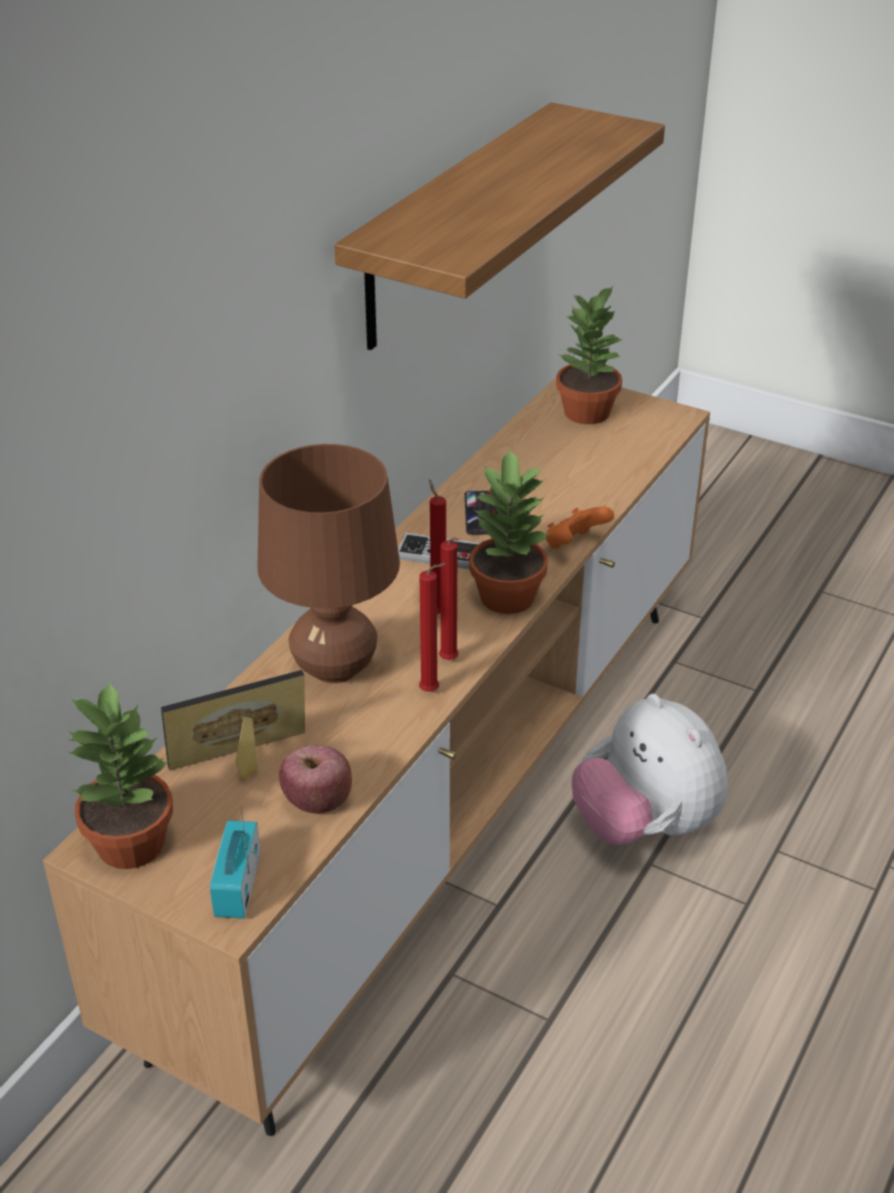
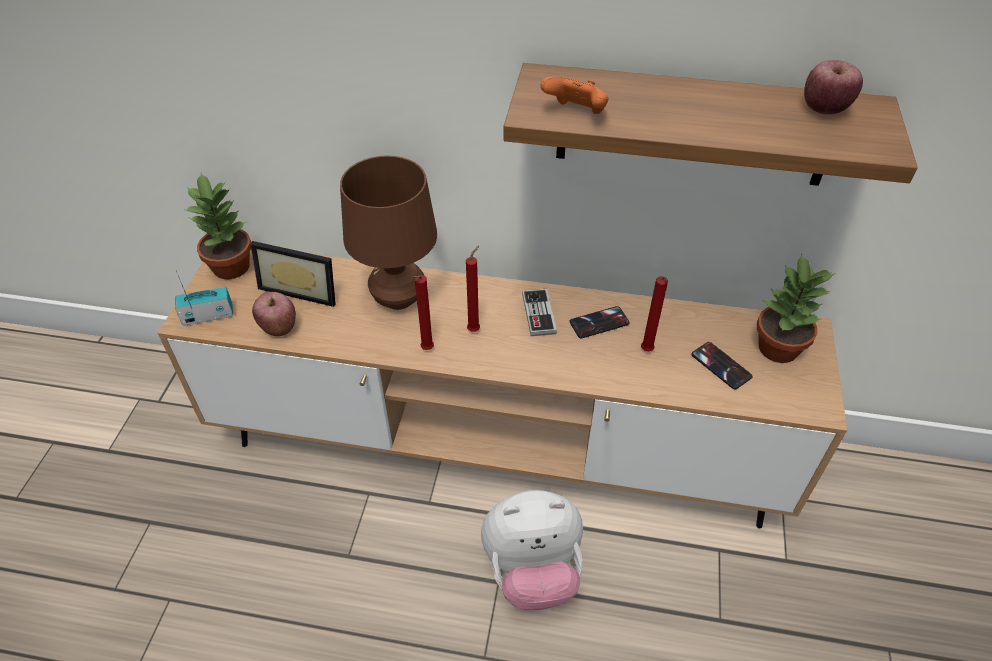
camera: 70 degrees right, 10 degrees up
(243, 764) = (302, 287): picture frame -> picture frame turned 150 degrees clockwise
(432, 692) = (392, 349): red candle -> red candle (647, 351)
(508, 596) = (509, 361): potted plant -> none
(552, 131) = (824, 109): none -> apple
(574, 545) = (589, 383): orange game controller -> orange game controller (576, 113)
(593, 453) = (721, 365): none -> phone
(645, 826) = (532, 571): plush toy -> plush toy turned 135 degrees counterclockwise

